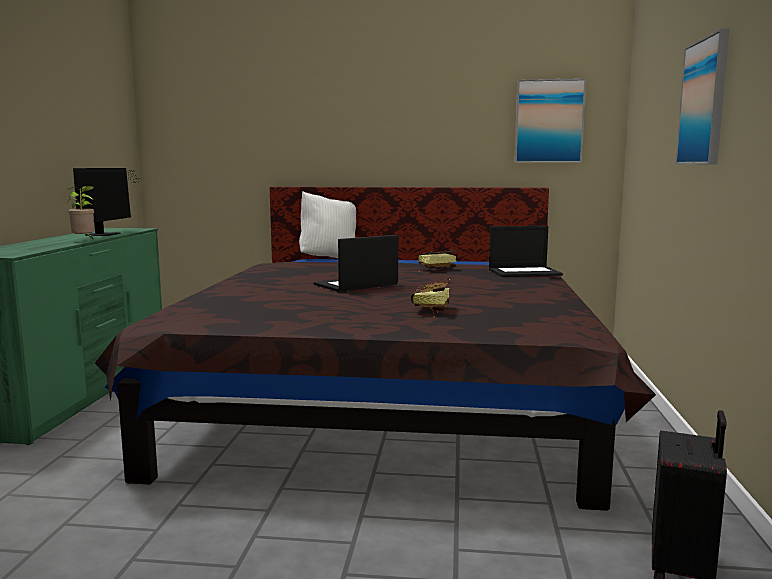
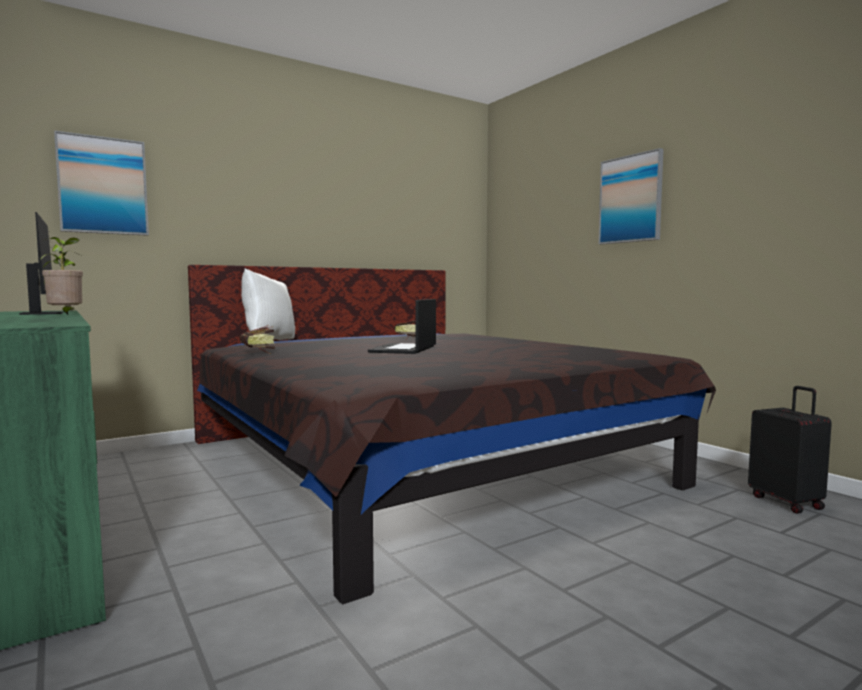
camera: 40 degrees left, 5 degrees down
(430, 311) = (541, 355): book -> book (258, 352)
(525, 272) = (478, 335): laptop -> none
(549, 121) = (439, 216): picture -> picture (103, 186)

